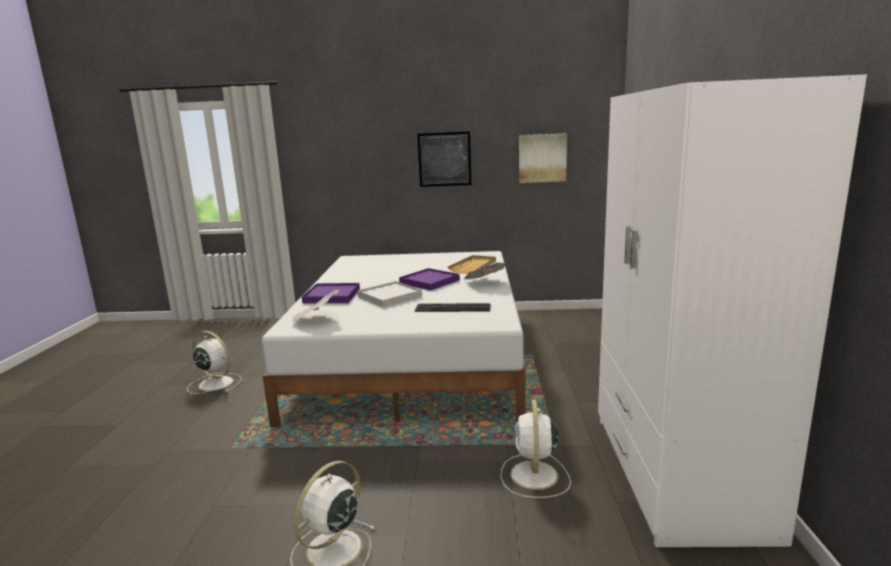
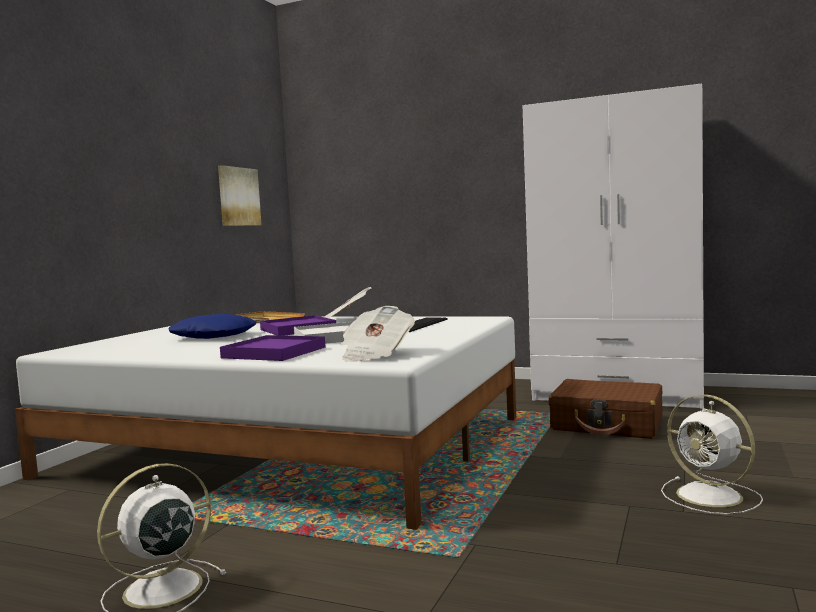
camera: 70 degrees left, 10 degrees down
(401, 270) = (214, 336): none -> blue pillow
(444, 159) = (150, 188): picture -> none
(534, 476) = (607, 424): white fan -> brown suitcase

